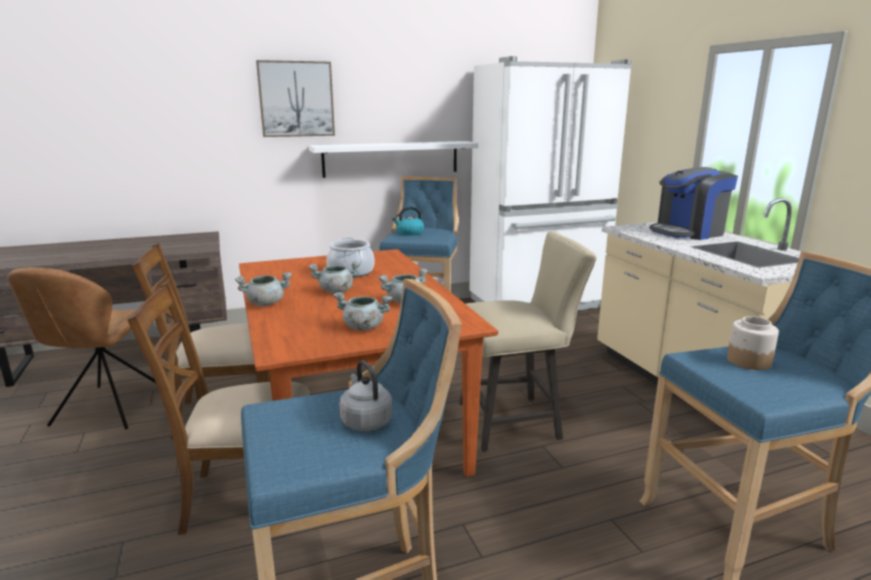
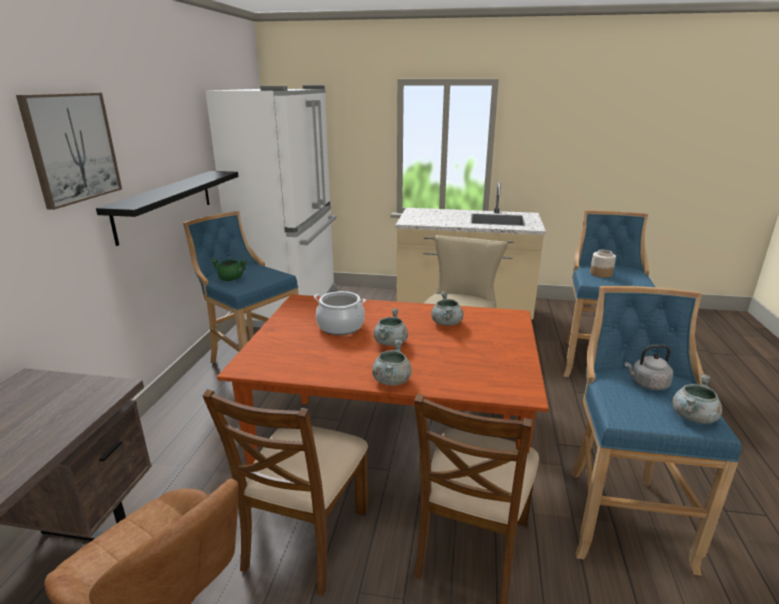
camera: 60 degrees left, 5 degrees up
(363, 327) = (493, 350): grey cooking pot -> grey cooking pot (693, 417)
(391, 158) = (165, 204): white shelf -> black shelf
(409, 233) = (231, 279): kettle -> green cooking pot
(688, 232) = (439, 215): coffee machine -> none

